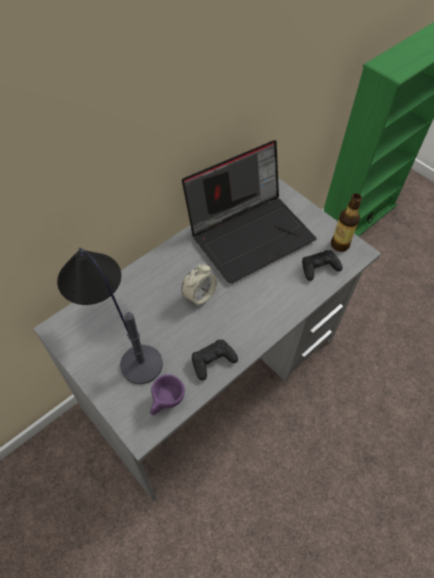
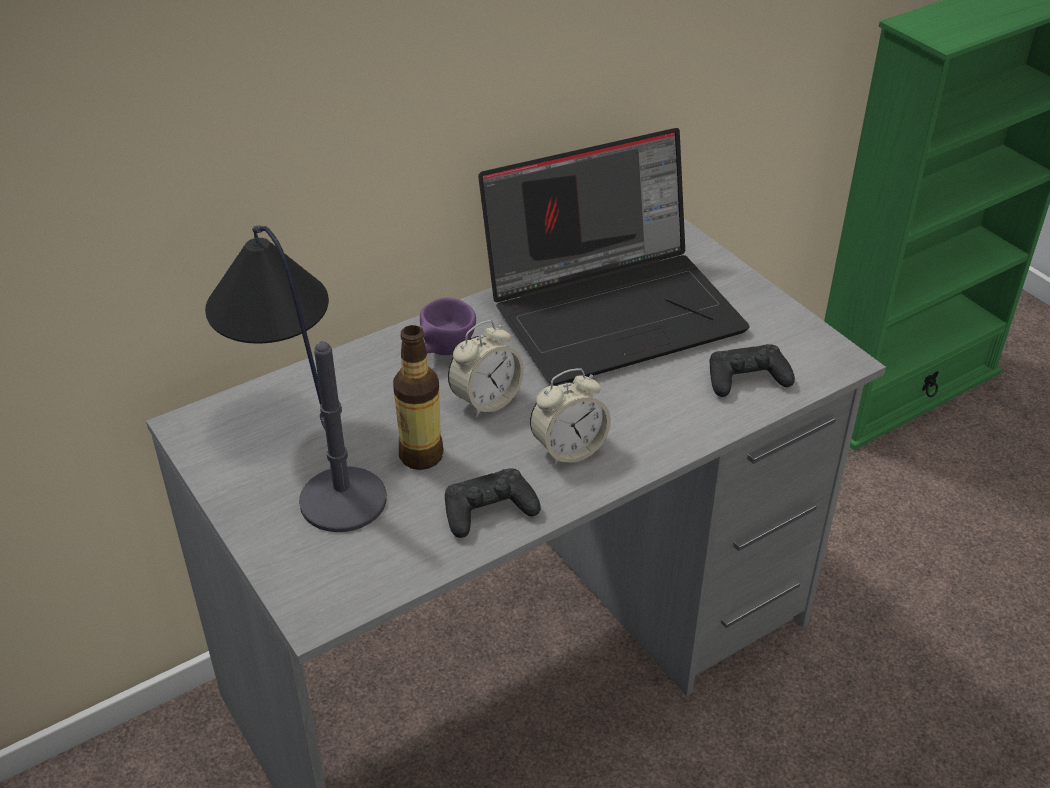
camera: 10 degrees right, 15 degrees down
(166, 403) = (378, 569): purple cup -> purple cup (443, 353)
(244, 320) = (569, 449): none -> alarm clock
(340, 245) = (799, 344): bottle -> bottle (421, 456)

